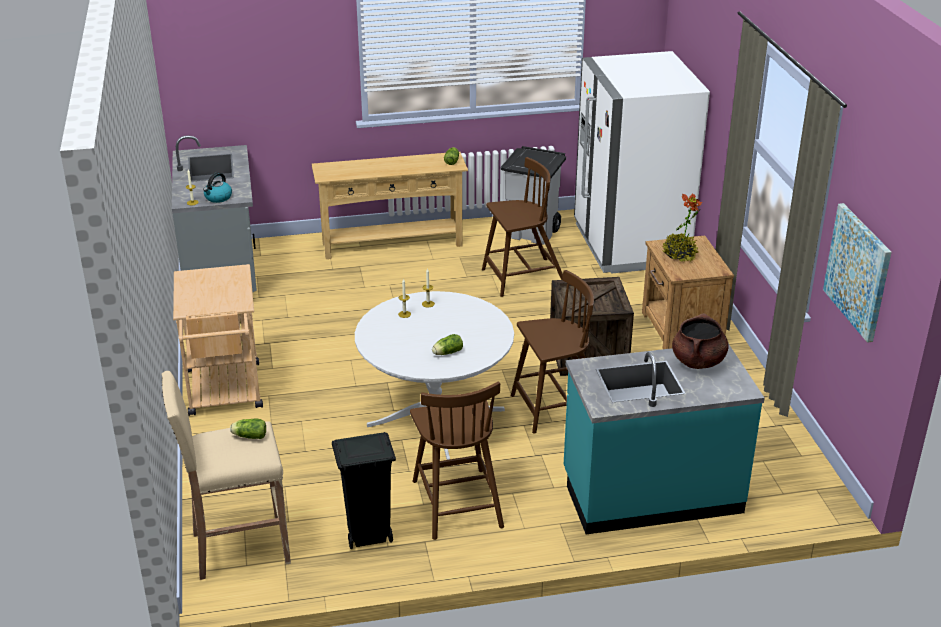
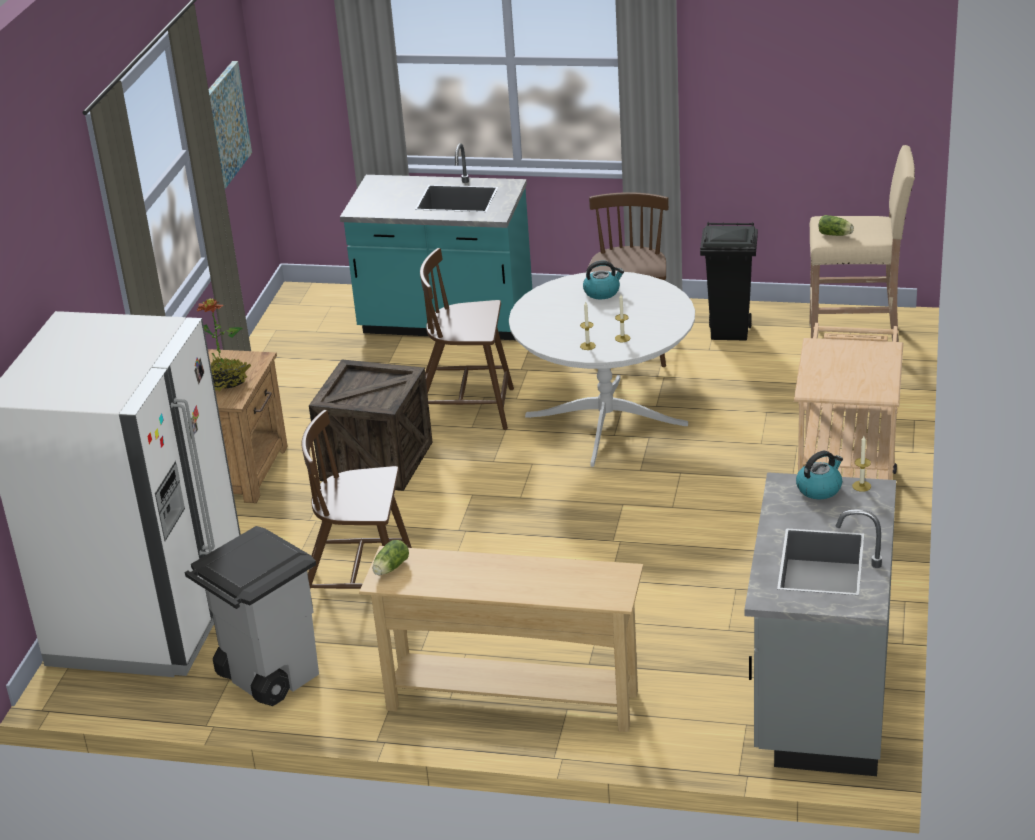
camera: 155 degrees left, 0 degrees up
(446, 353) = (602, 292): lettuce -> kettle
(698, 361) = (387, 205): brown cooking pot -> none

